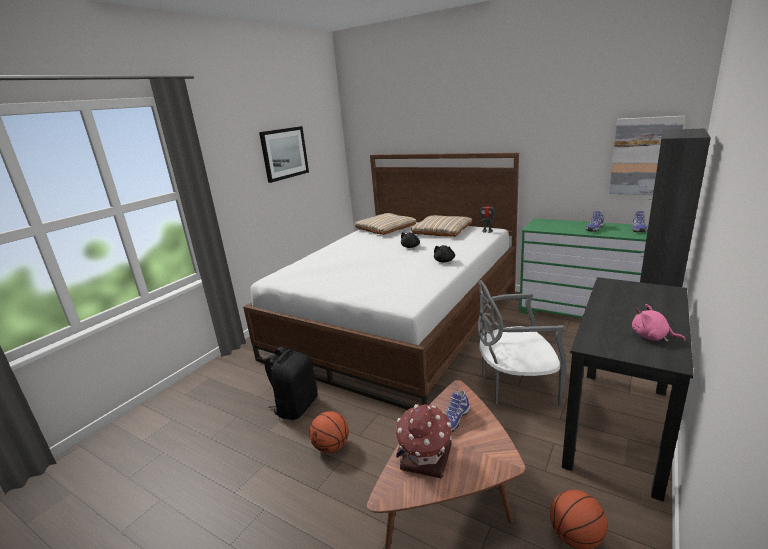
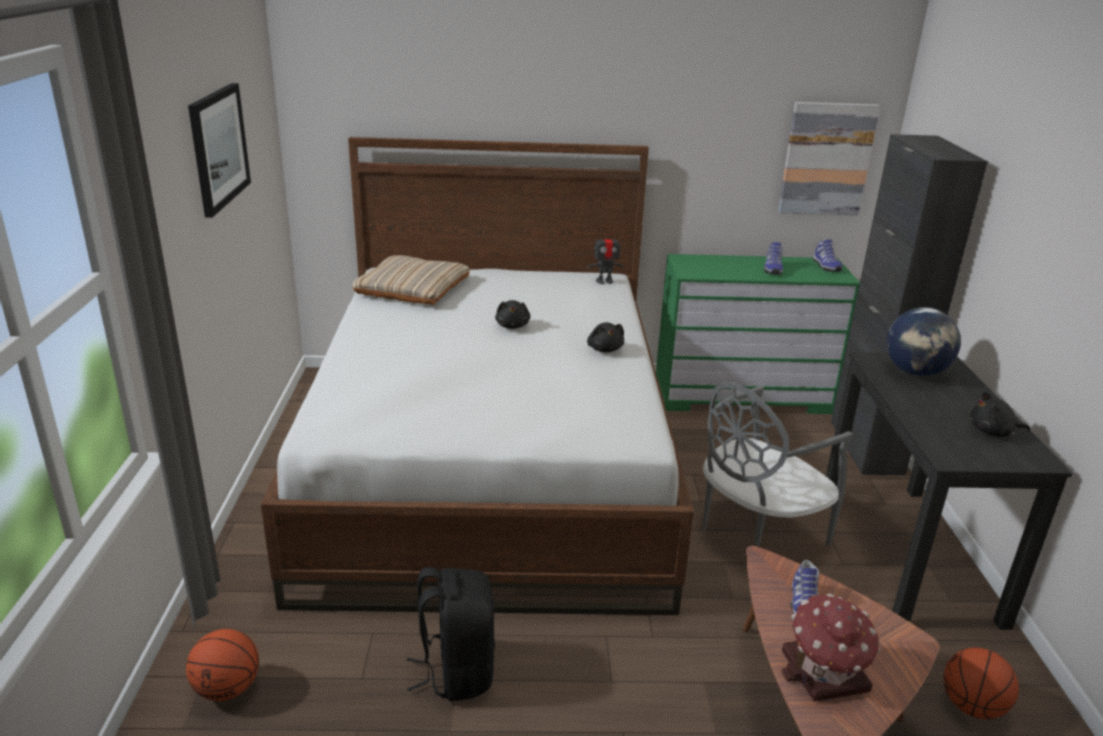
camera: 35 degrees left, 5 degrees up
(331, 446) = (586, 716): basketball -> basketball (227, 688)
(442, 230) = (526, 285): beige pillow -> none
(634, 294) = (915, 372): none -> globe
(652, 337) = (993, 432): pink plush toy -> black plush toy

